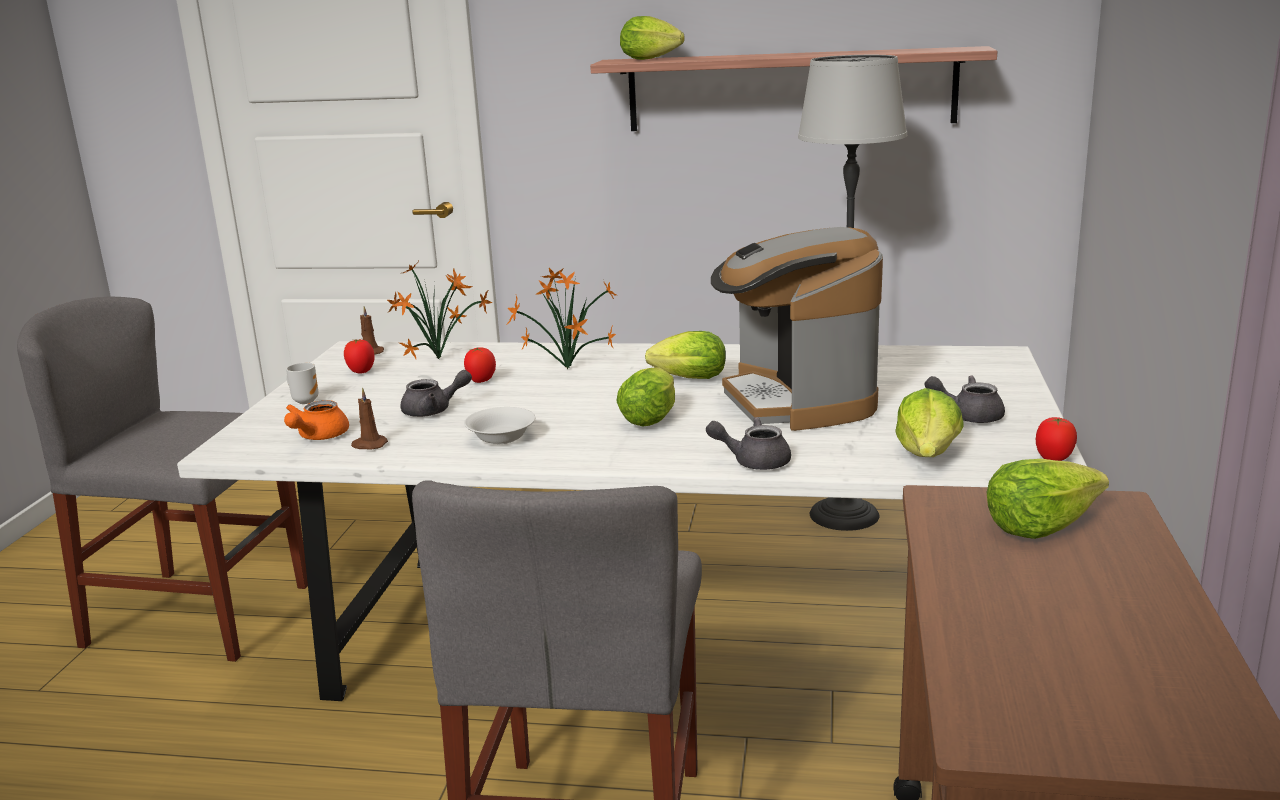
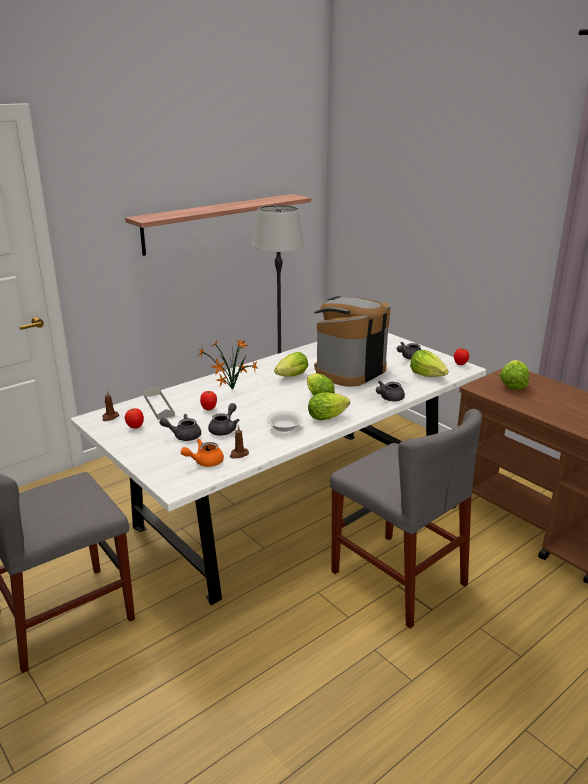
camera: 50 degrees left, 5 degrees up
(305, 401) = (147, 451): mug -> none
(317, 437) = (204, 462): orange teapot -> orange teapot turned 90 degrees clockwise
(377, 400) = (183, 436): none -> grey teapot
(441, 359) = (159, 406): potted plant -> grey tray
(653, 59) = (163, 215): lettuce -> lettuce (329, 417)
(797, 400) = (349, 371): coffee machine -> coffee machine turned 105 degrees clockwise

